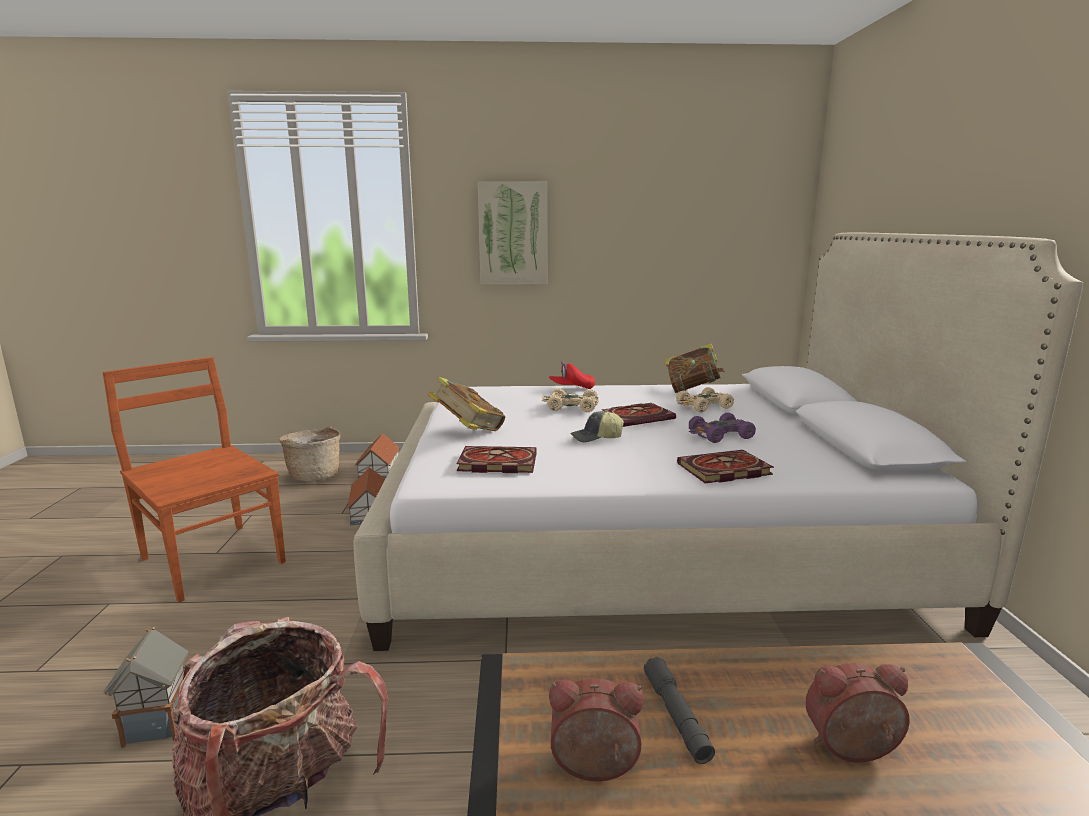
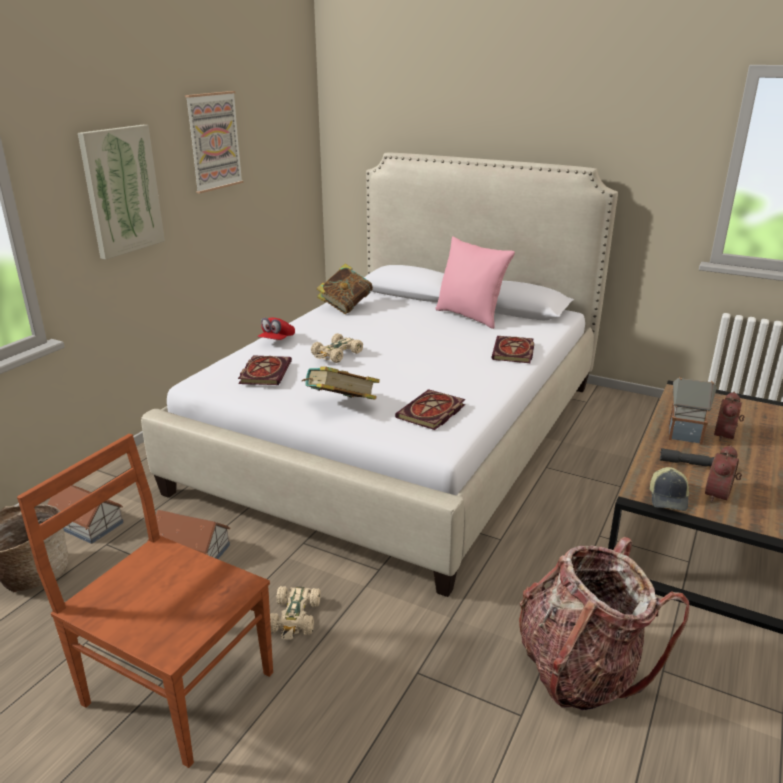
camera: 60 degrees left, 10 degrees up
(159, 723) = (465, 735): toy house -> toy house (683, 434)
(212, 558) = (175, 685): brown chair -> brown chair turned 45 degrees clockwise
(596, 438) = (416, 367): cap -> cap (669, 498)
(633, 206) = (214, 141): none -> picture
(638, 417) = (388, 342): book -> book (264, 372)
(703, 407) = (390, 317): beige toy car -> beige toy car (295, 617)
(720, 435) = (453, 333): purple toy car -> none
(786, 433) = (470, 316): none -> pink pillow

